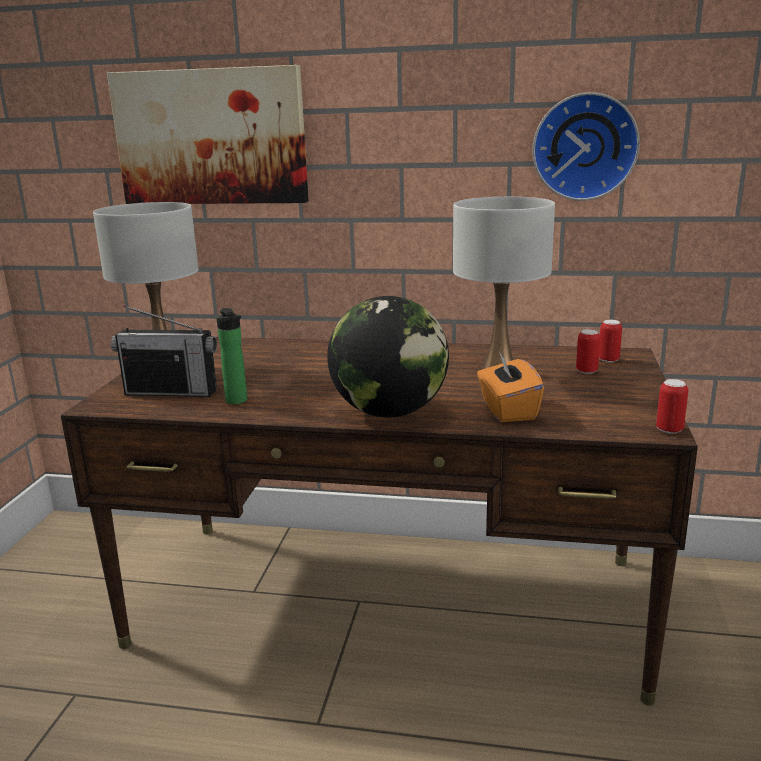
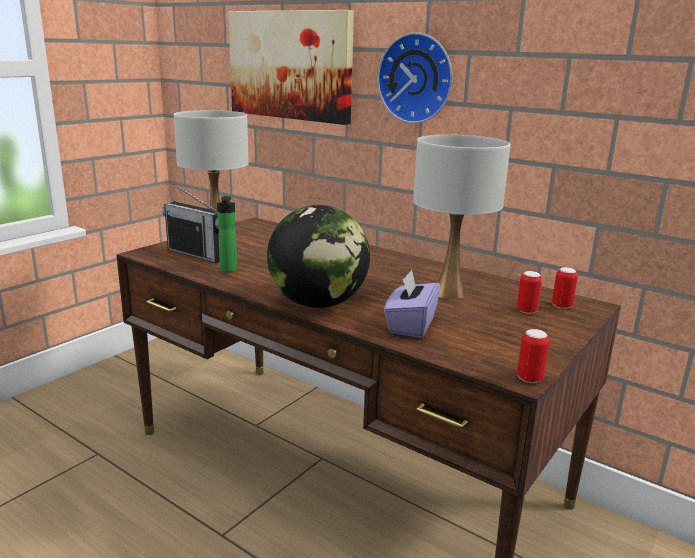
camera: 25 degrees right, 0 degrees up
(507, 410) = (410, 325): orange tissue box -> purple tissue box
(584, 147) = (578, 98): wall clock -> wall clock (417, 78)

